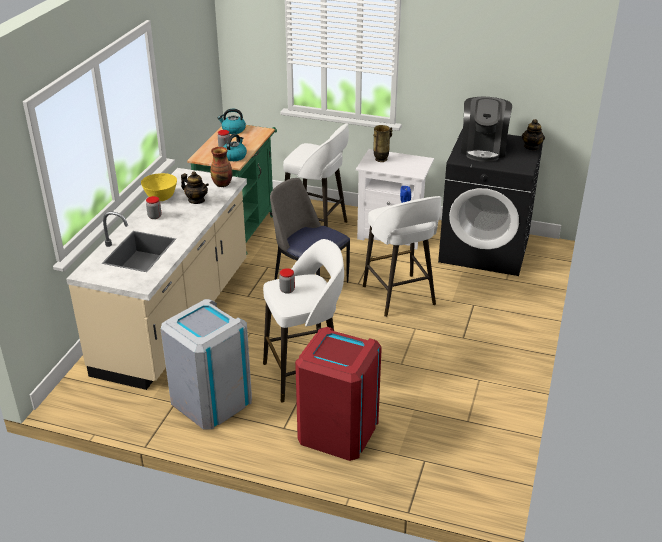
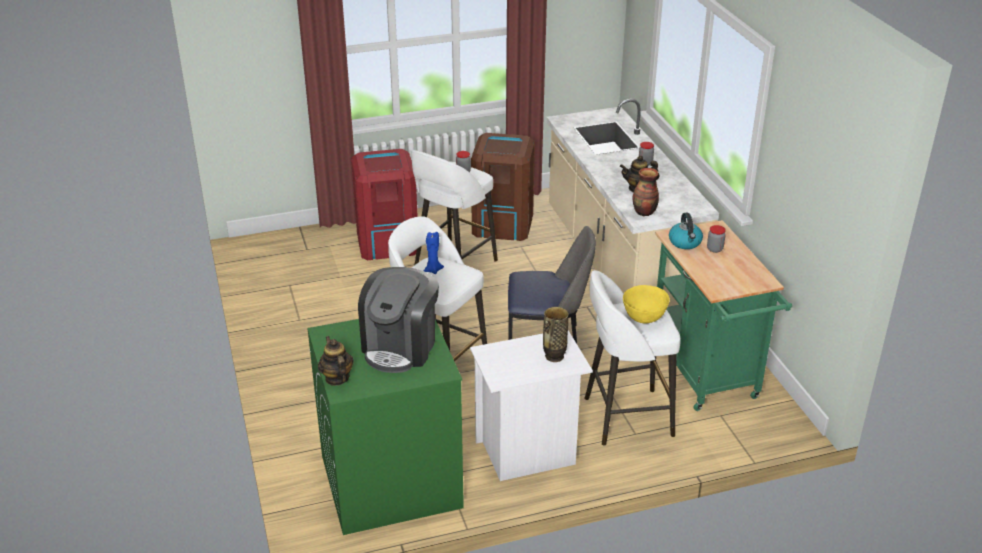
camera: 145 degrees right, 0 degrees up
(161, 198) = (671, 179): yellow bowl -> yellow bowl (643, 318)
(211, 401) = (503, 224): grey trash can -> brown trash can
(233, 130) = (751, 277): kettle -> none
(483, 149) = (400, 347): coffee machine -> coffee machine turned 135 degrees counterclockwise
(485, 249) = (390, 482): black washing machine -> green washing machine

